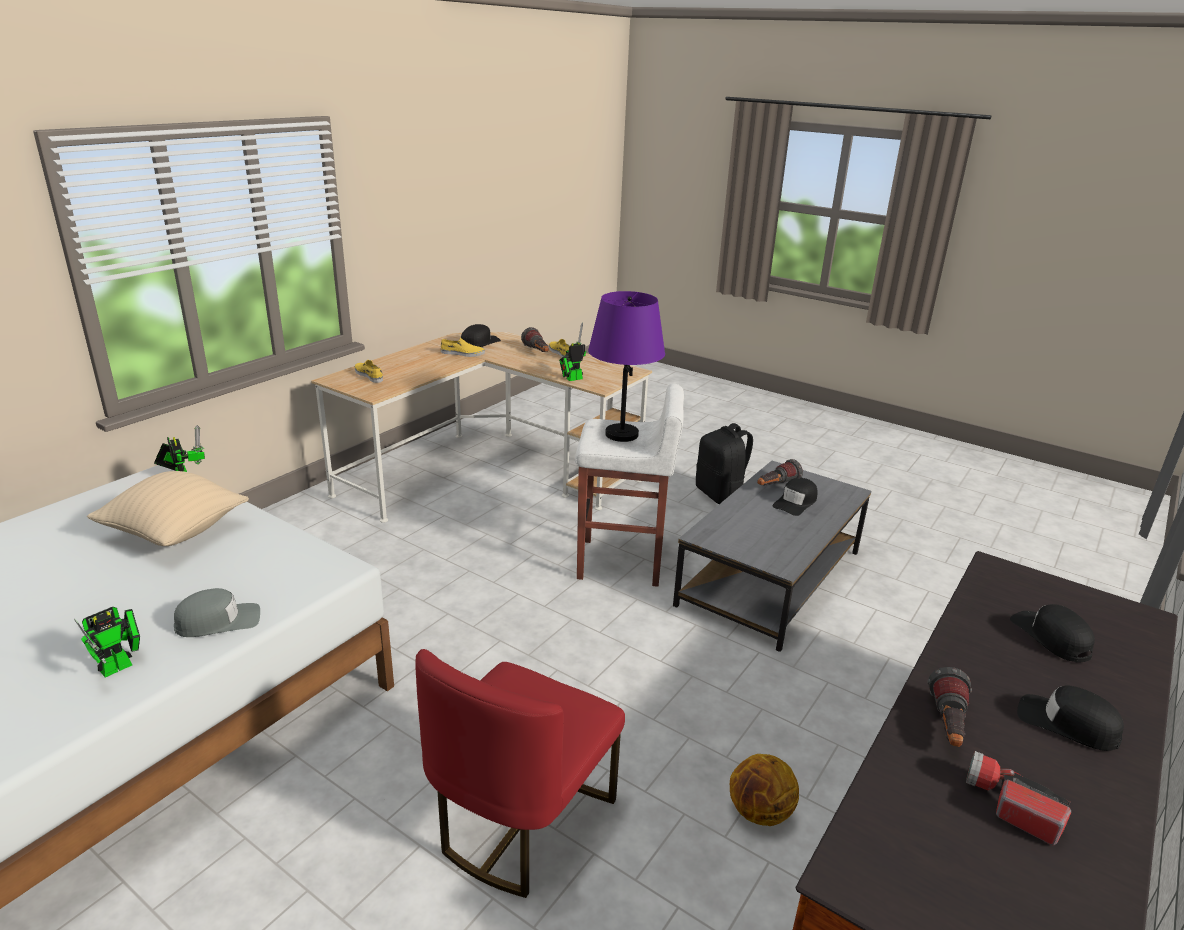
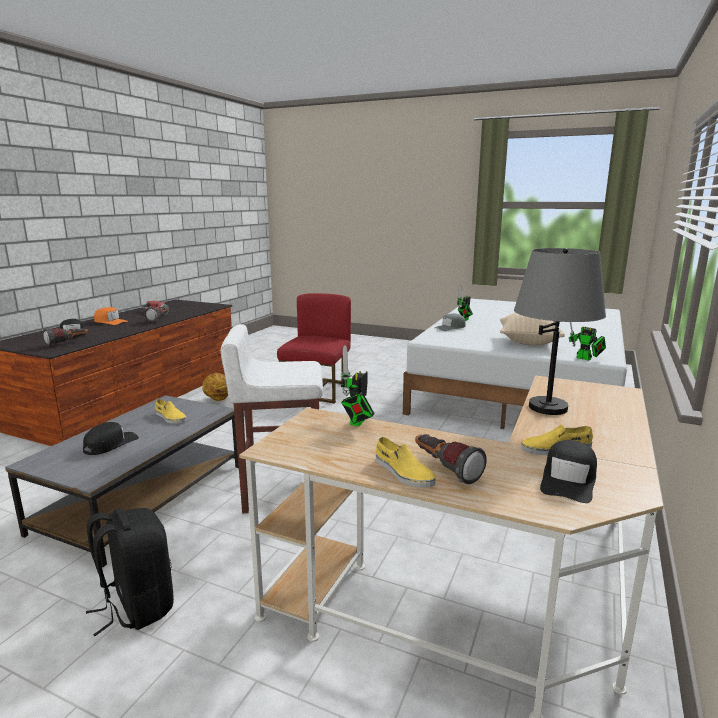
camera: 170 degrees right, 10 degrees down
(369, 375) = (598, 399): yellow shoe -> yellow shoe (170, 417)
(420, 374) = (548, 407): none -> grey table lamp
(572, 379) = (357, 423): toy robot -> toy robot turned 150 degrees clockwise
(621, 434) = (283, 372): purple table lamp -> none
(776, 486) = (116, 458): flashlight -> flashlight (68, 343)
(1067, 724) = (110, 322): black cap -> orange cap

